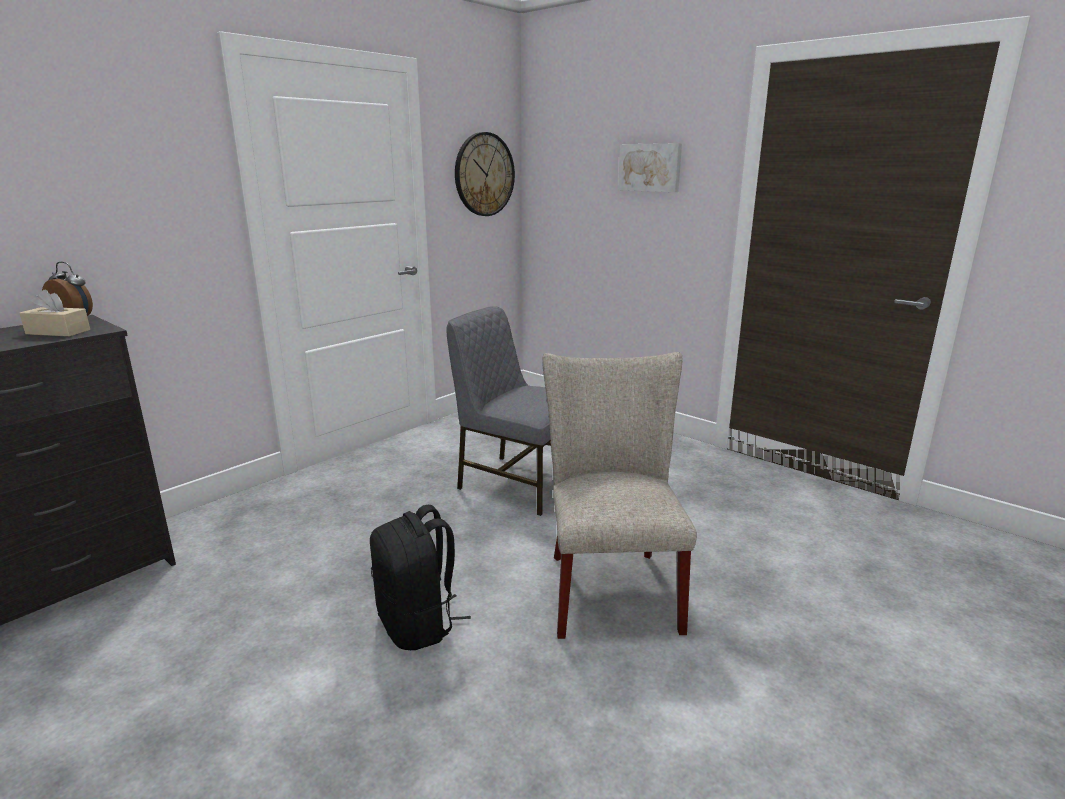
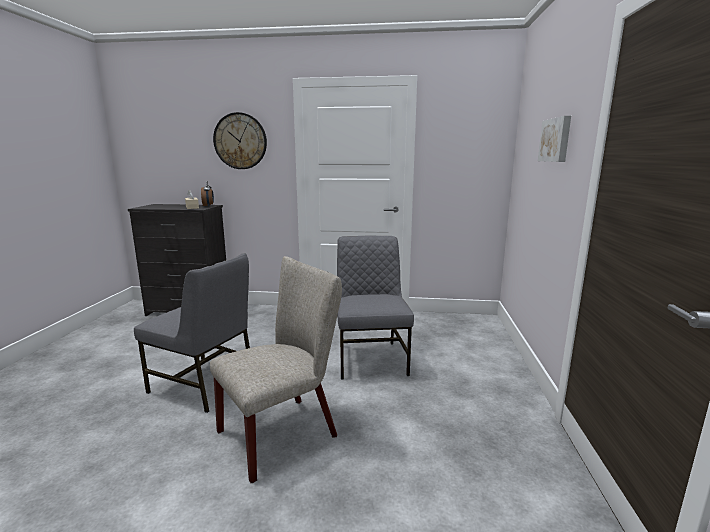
camera: 55 degrees right, 5 degrees down
(418, 625) = (204, 385): black backpack -> grey chair
(484, 174) = (471, 150): wall clock -> wall clock (240, 141)

